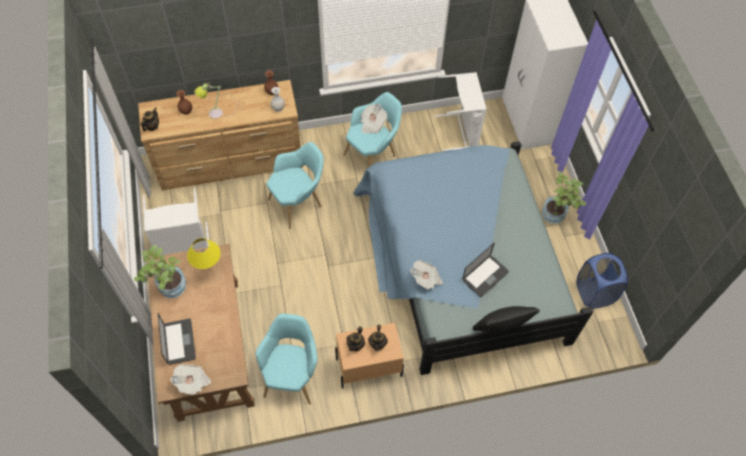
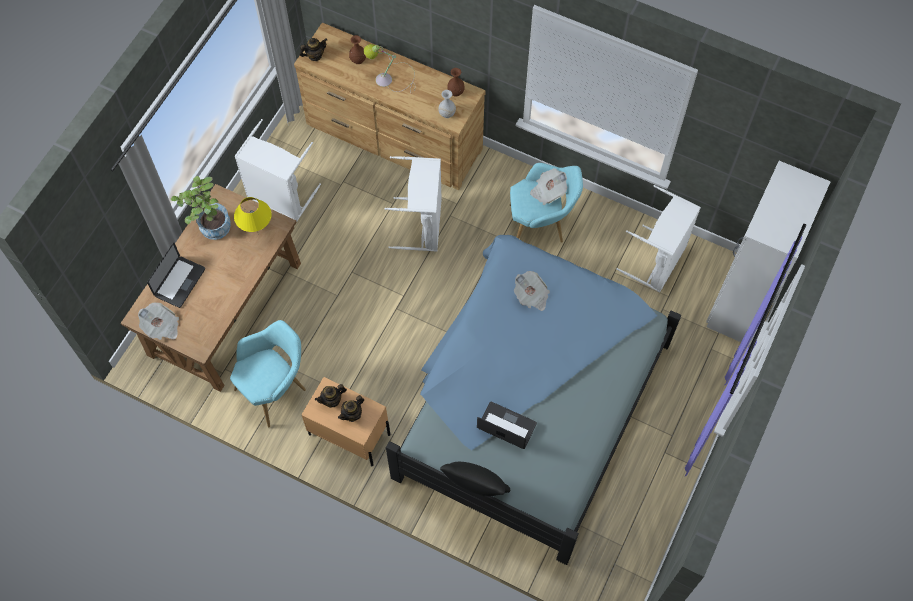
camera: 40 degrees right, 5 degrees up
(299, 203) = (423, 225): turquoise armchair -> white laundry basket
(426, 279) = (447, 386): newspaper -> newspaper (531, 296)
(485, 276) = (506, 426): laptop -> laptop turned 150 degrees counterclockwise
(557, 215) = (677, 424): potted plant -> none
(594, 293) = (639, 532): blue laundry basket -> none

